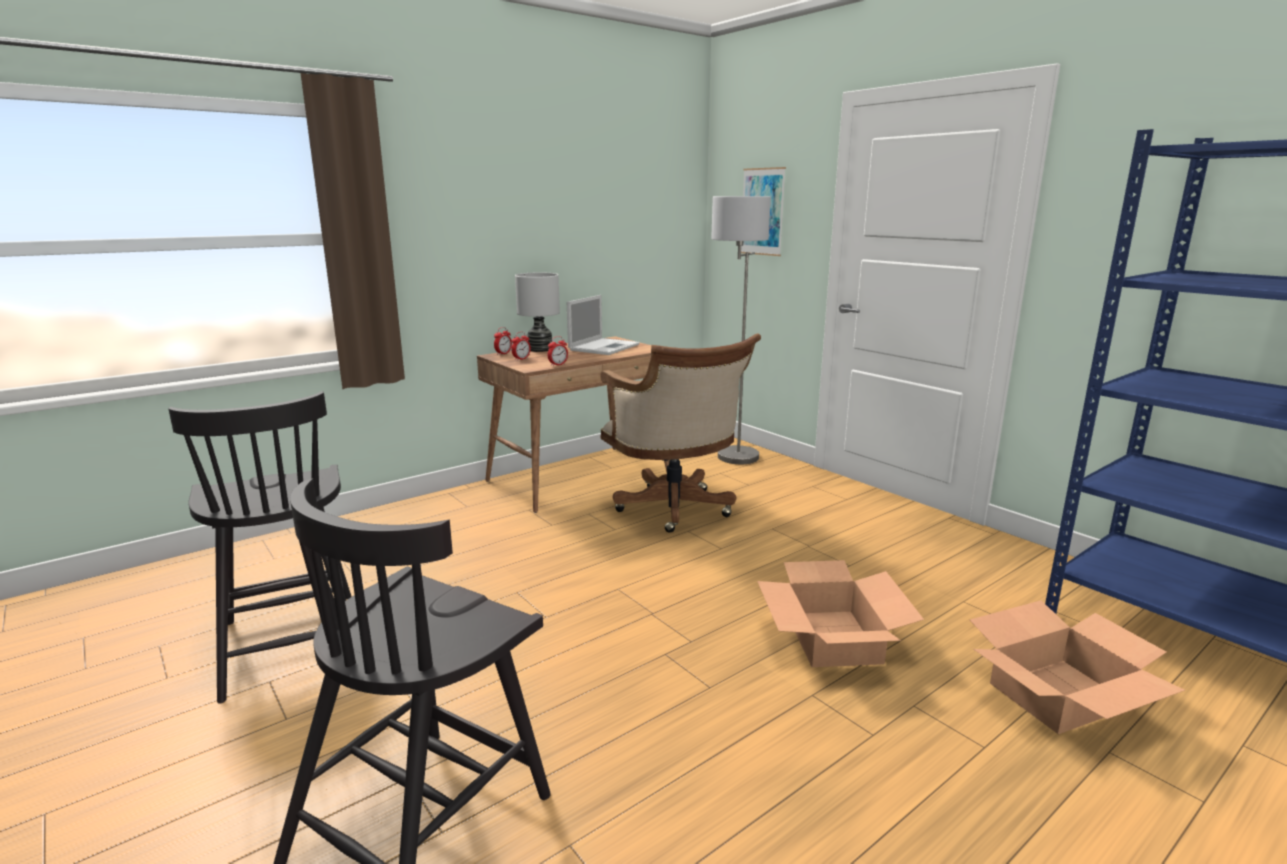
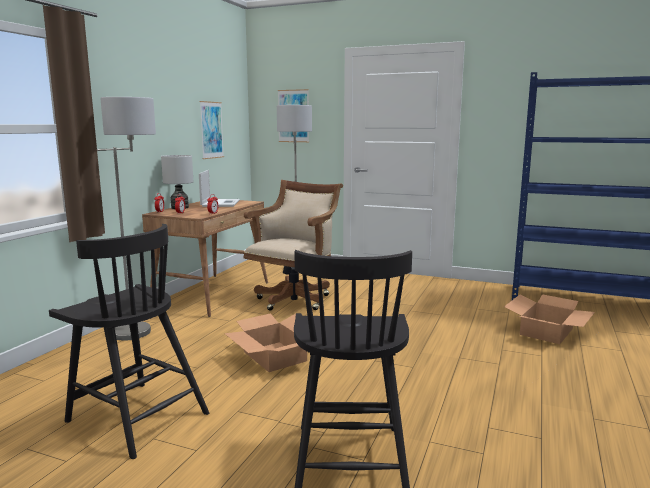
camera: 30 degrees left, 5 degrees down
(441, 512) = (141, 329): none -> grey floor lamp
(623, 234) = (211, 130): none -> picture
(676, 510) = (295, 299): office chair -> office chair turned 90 degrees counterclockwise
(832, 638) = (441, 334): cardboard box -> cardboard box (274, 356)

